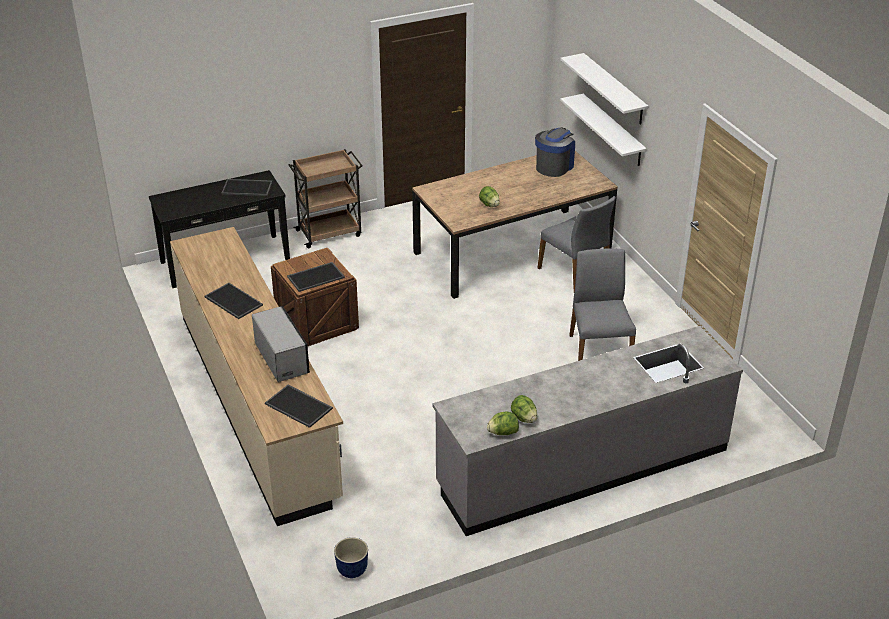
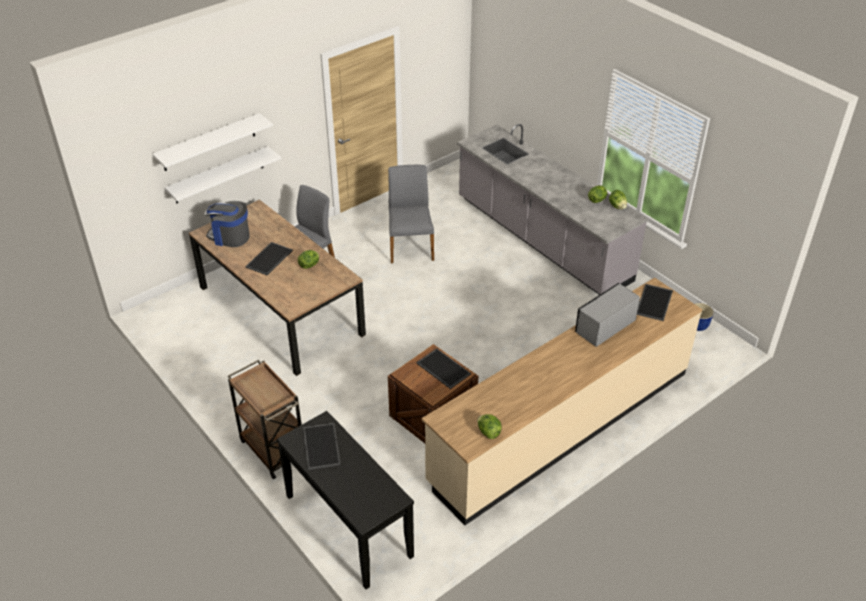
camera: 105 degrees left, 5 degrees up
(192, 257) = (488, 432): none -> lettuce
(232, 301) = (545, 379): tray -> tray (269, 259)
(598, 351) = (410, 246): grey chair -> grey chair turned 105 degrees clockwise

